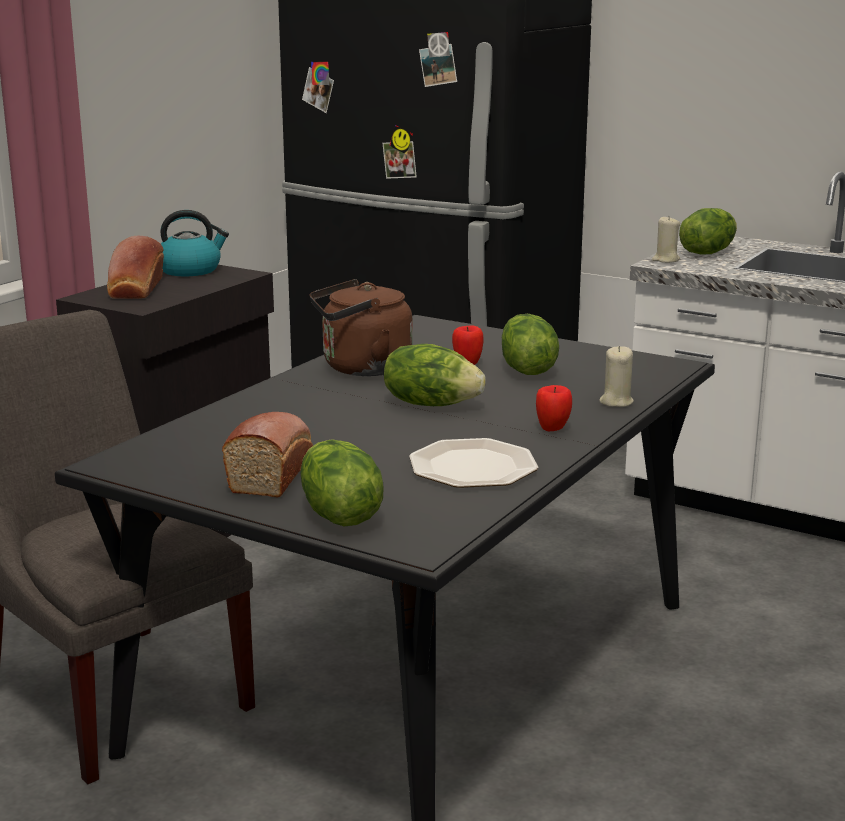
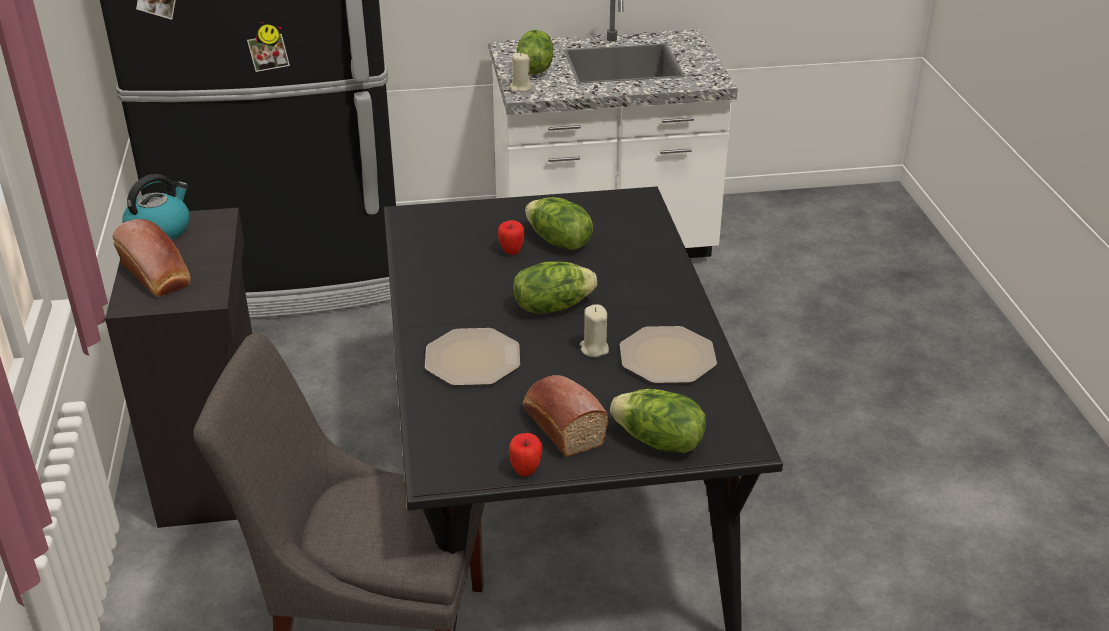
camera: 40 degrees left, 15 degrees up
(288, 412) = (472, 359): none -> plate
(361, 368) = (448, 288): brown kettle -> none
(552, 429) = (661, 298): apple -> apple (526, 471)
(616, 402) = (658, 253): beige candle -> beige candle (594, 349)

